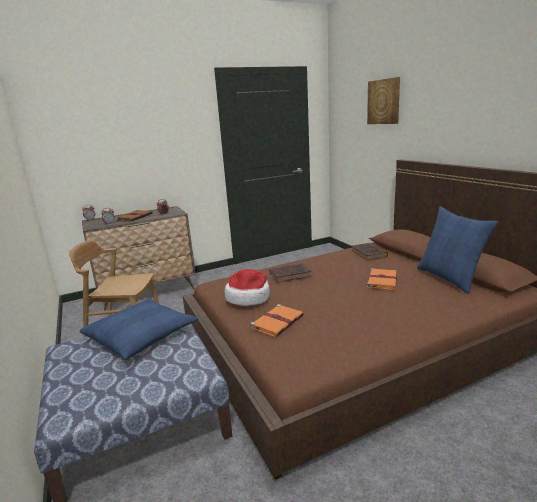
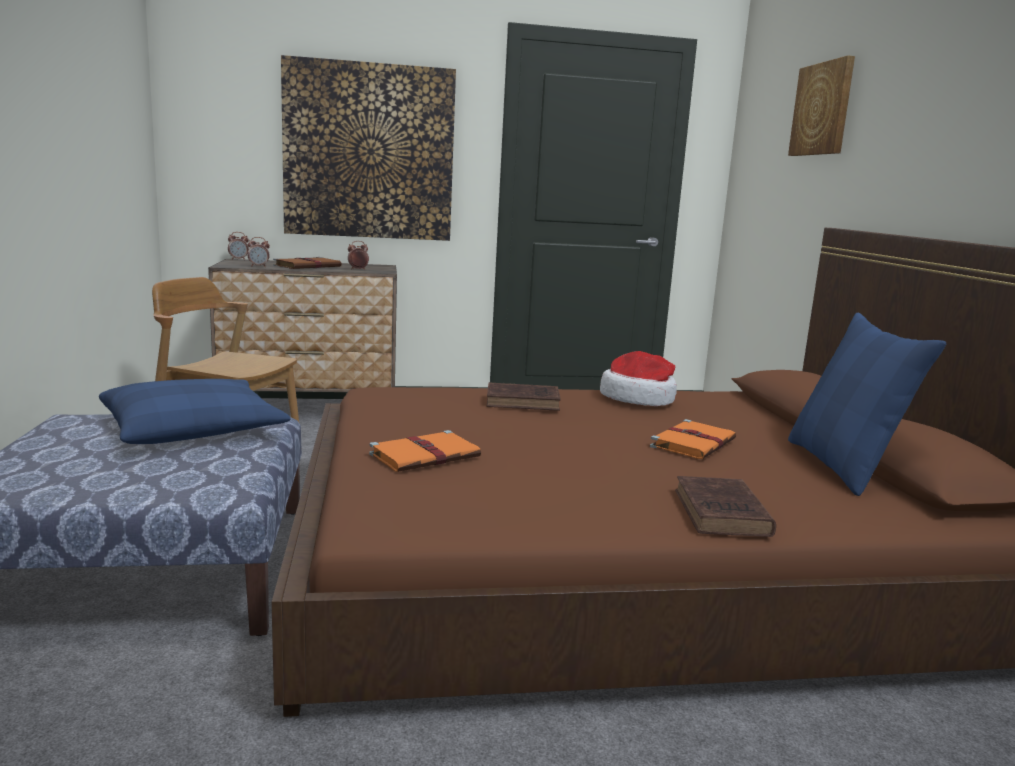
camera: 15 degrees right, 5 degrees down
(152, 147) = (369, 152): none -> picture
(248, 297) = (413, 415): hat -> hat (639, 399)
(369, 254) = (714, 404): brown book -> brown book (722, 514)

